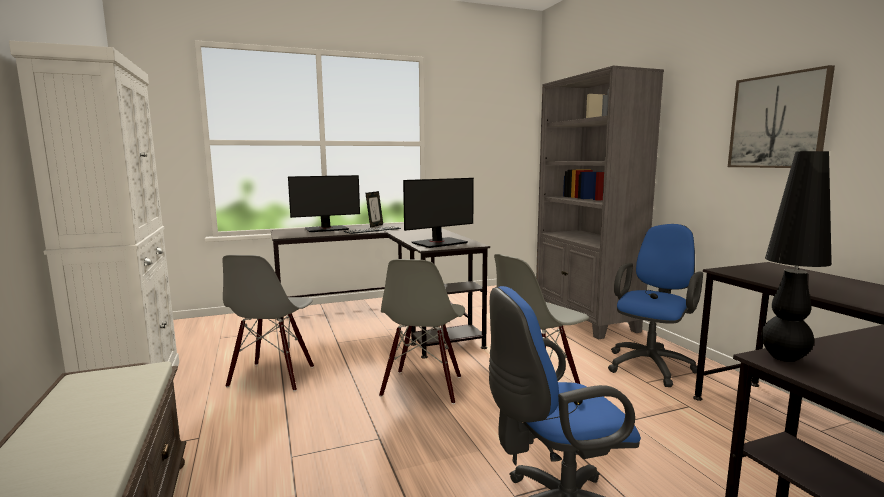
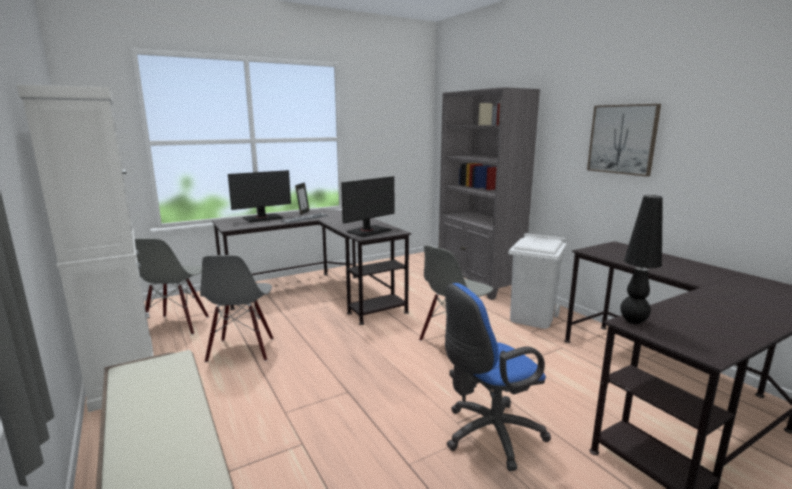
camera: 10 degrees left, 5 degrees up
(423, 387) = (368, 348): grey chair -> grey chair (176, 325)
(651, 365) = (532, 318): blue office chair -> white trash can

